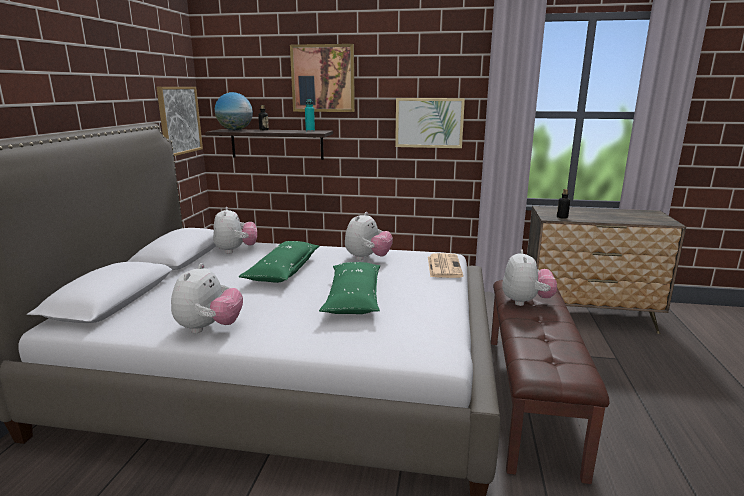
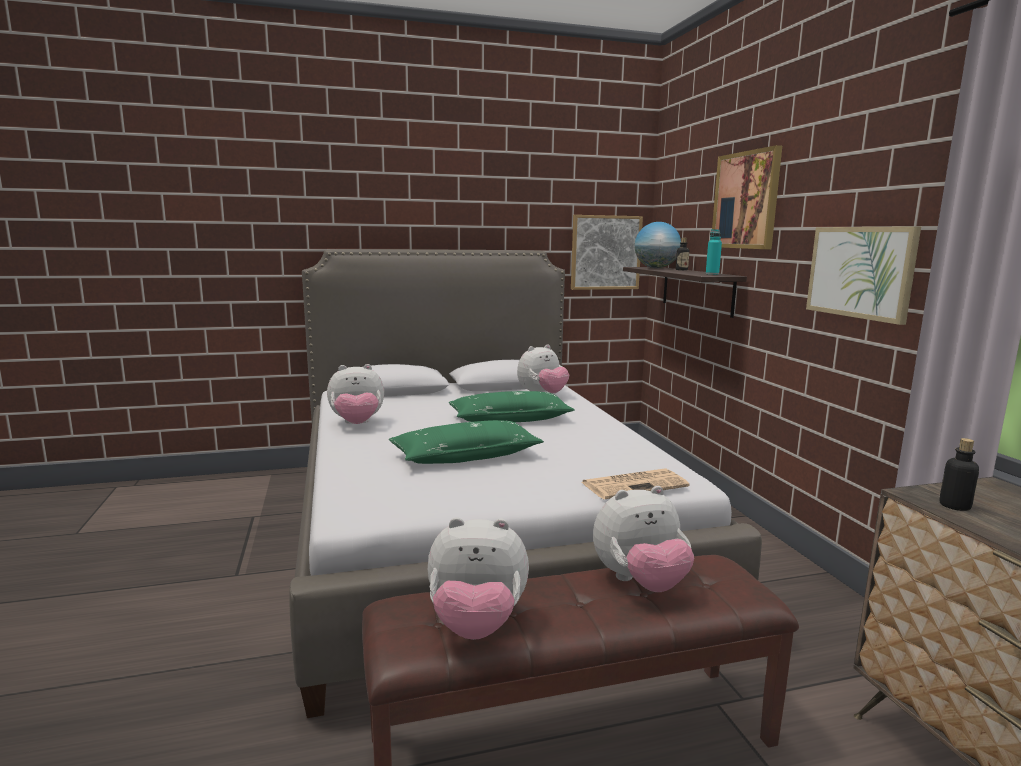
camera: 65 degrees right, 5 degrees down
(367, 258) = (601, 443): plush toy -> plush toy (476, 625)

